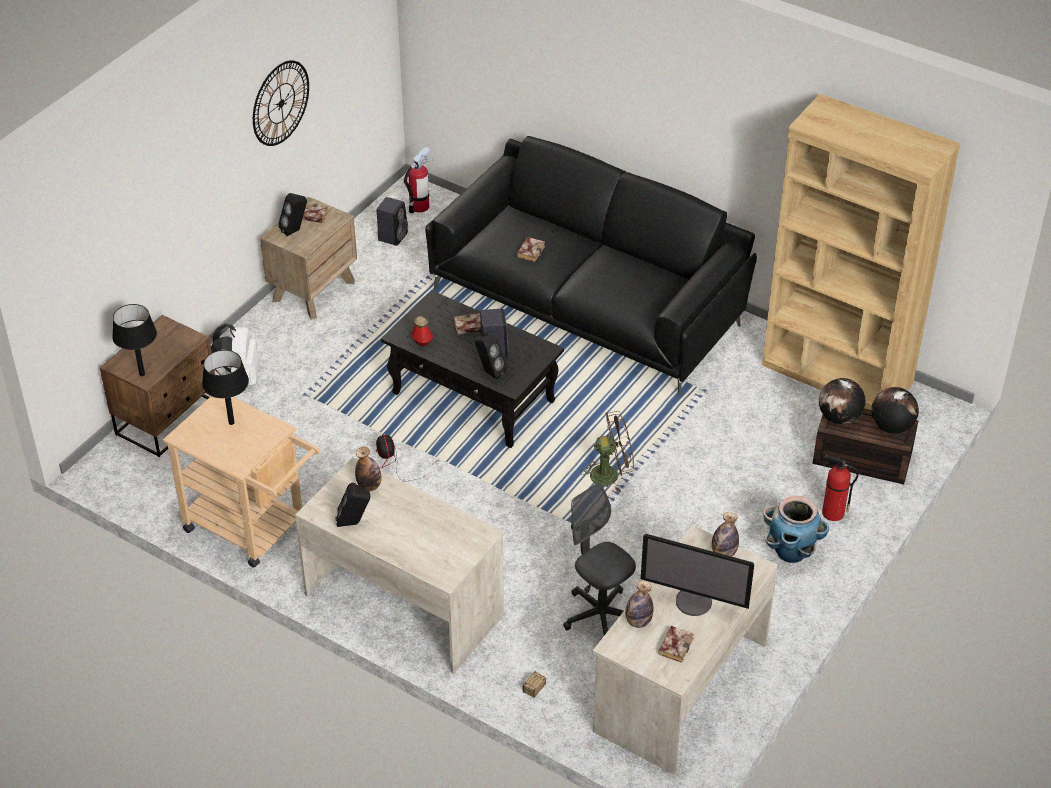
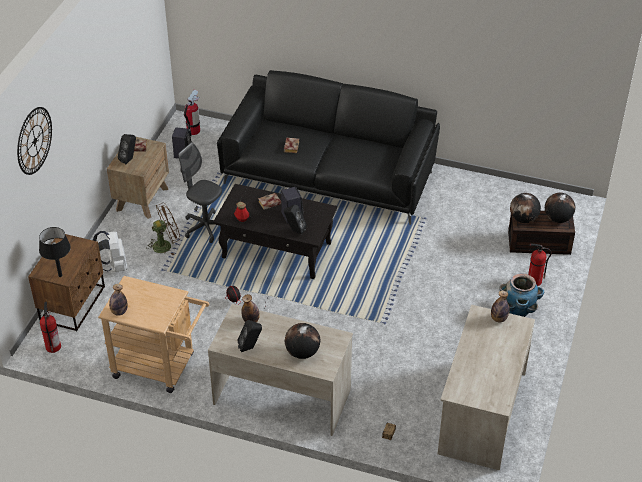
camera: 15 degrees left, 0 degrees up
(120, 471) = (53, 346): none -> fire extinguisher
(231, 422) = (142, 296): black table lamp -> none
(281, 103) = (109, 73): wall clock -> wall clock (34, 140)
(423, 544) = (302, 352): none -> globe
(600, 616) = (413, 377): grey office chair -> grey office chair (205, 227)
(610, 474) = (385, 283): brown fan -> brown fan (165, 245)
(638, 622) = (462, 374): bottle -> bottle (119, 312)
(675, 645) = (491, 384): book -> none
(694, 601) = (492, 353): monitor -> none
(837, 375) = (503, 193): brown bookcase -> none

